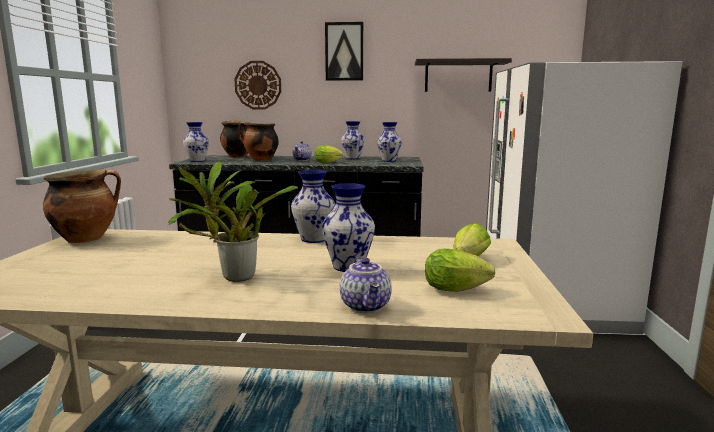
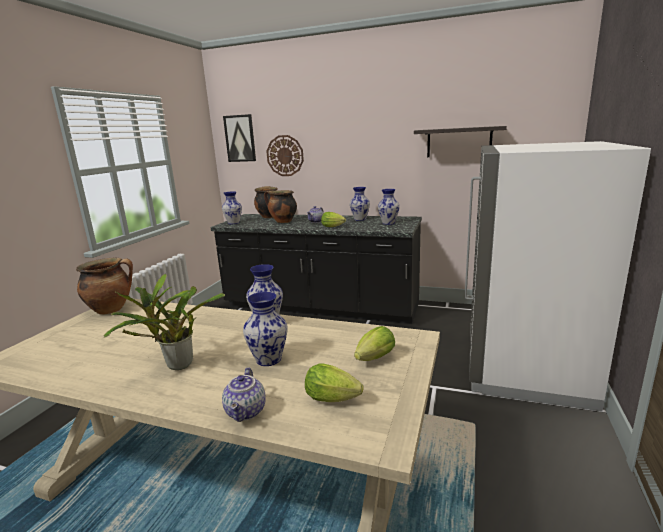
camera: 15 degrees right, 5 degrees up
(344, 51) = (355, 124): picture -> picture (240, 138)

